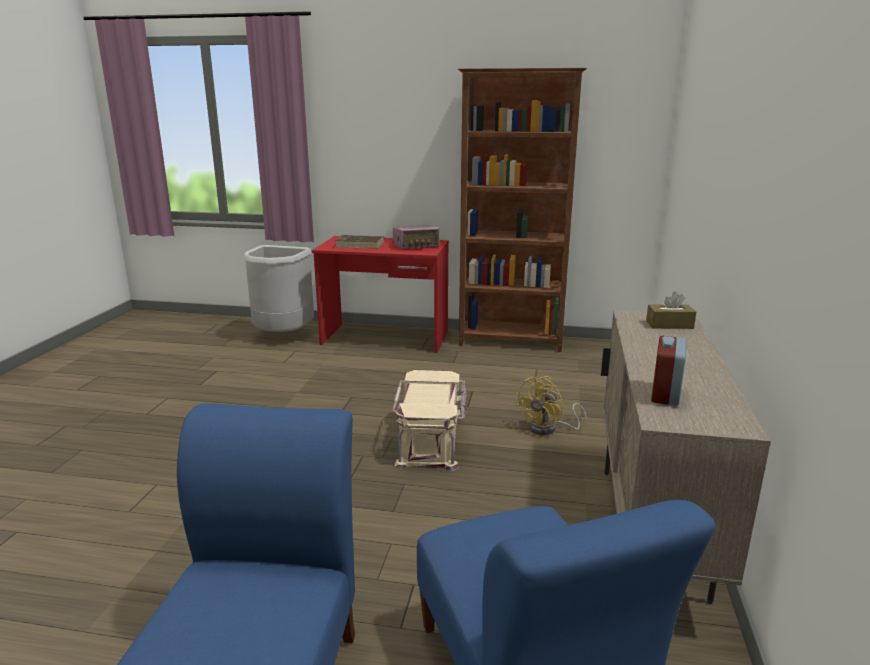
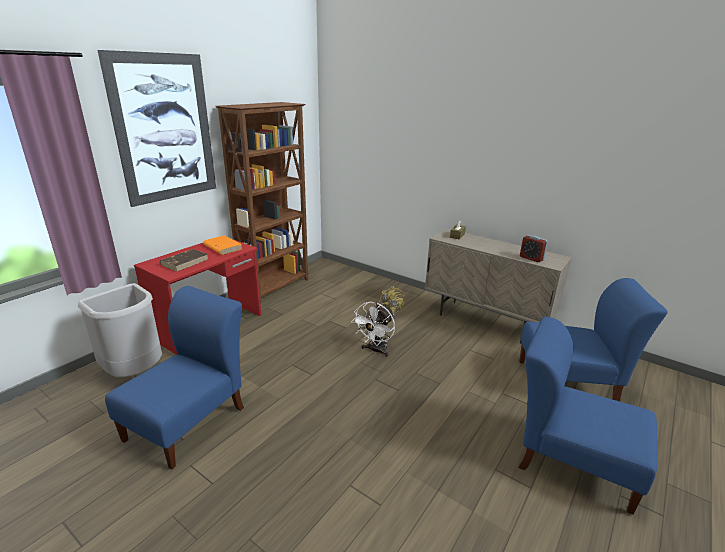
camera: 65 degrees left, 5 degrees up
(226, 378) = (190, 420): none -> blue chair
(396, 94) = (165, 129): none -> picture
(416, 246) = (222, 247): radio -> orange book
(431, 440) = (375, 350): beige storage box -> white fan

